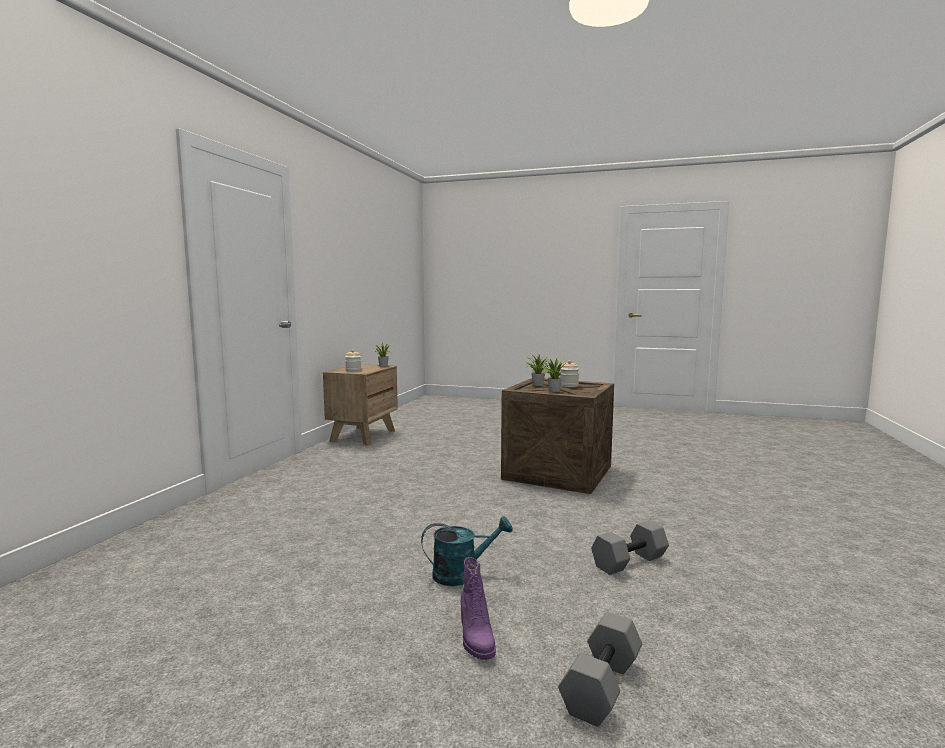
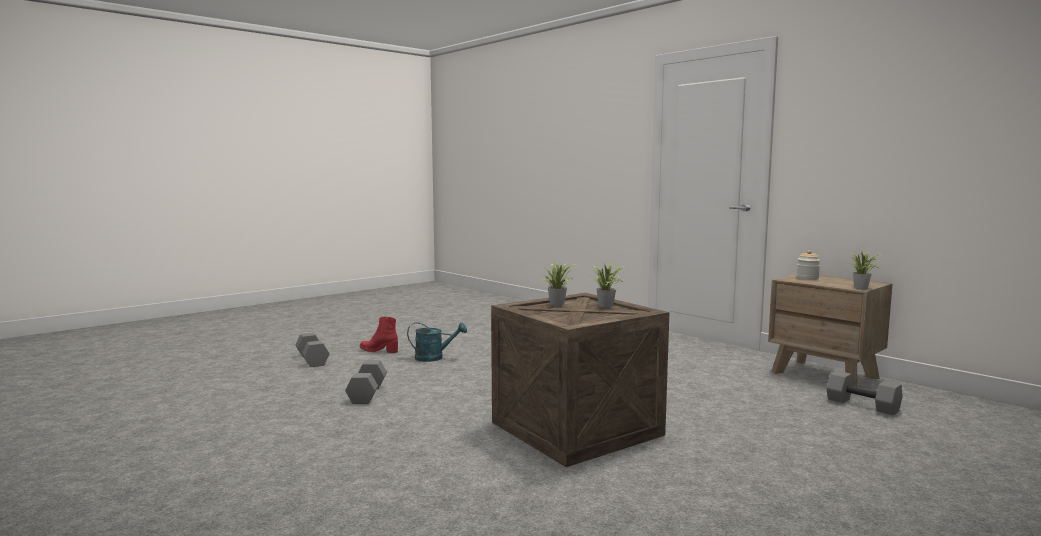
camera: 120 degrees right, 0 degrees up
(420, 429) = (863, 405): none -> grey dumbbell
(462, 574) = (434, 358): turquoise watering can -> turquoise watering can turned 105 degrees counterclockwise
(475, 638) = (379, 351): purple boot -> red boot
(569, 385) = (581, 313): jar -> none

